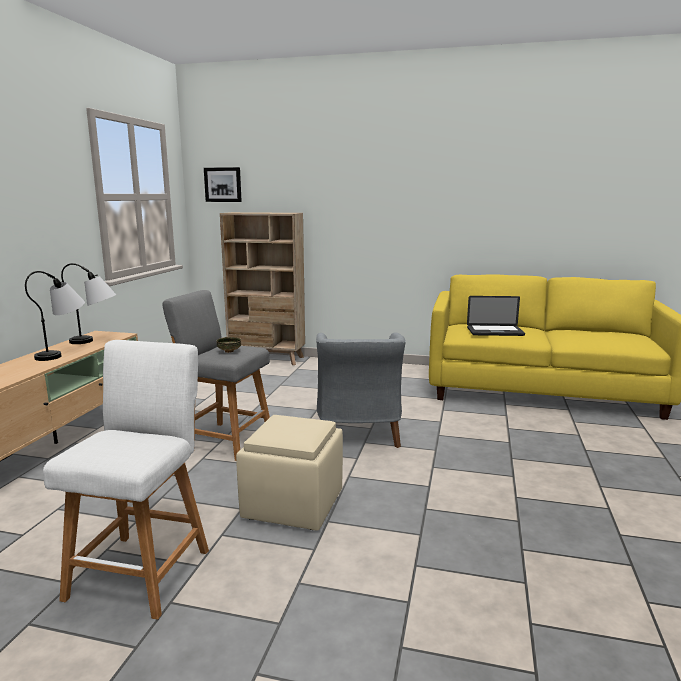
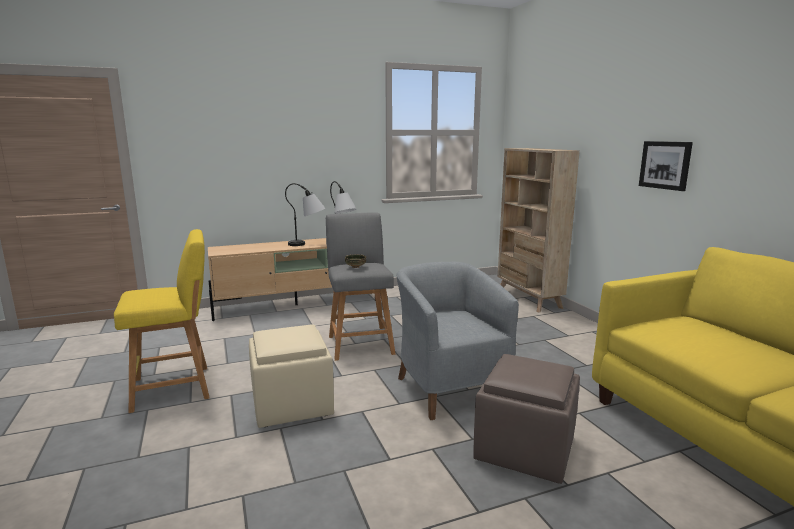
camera: 55 degrees right, 0 degrees up
(143, 569) = (177, 387): white stool -> yellow stool
(223, 184) = (527, 120): picture -> picture (665, 165)
(358, 433) = (449, 387): grey armchair -> grey armchair turned 105 degrees clockwise
(465, 439) = (525, 450): none -> brown ottoman
(495, 332) = (698, 340): laptop -> none

